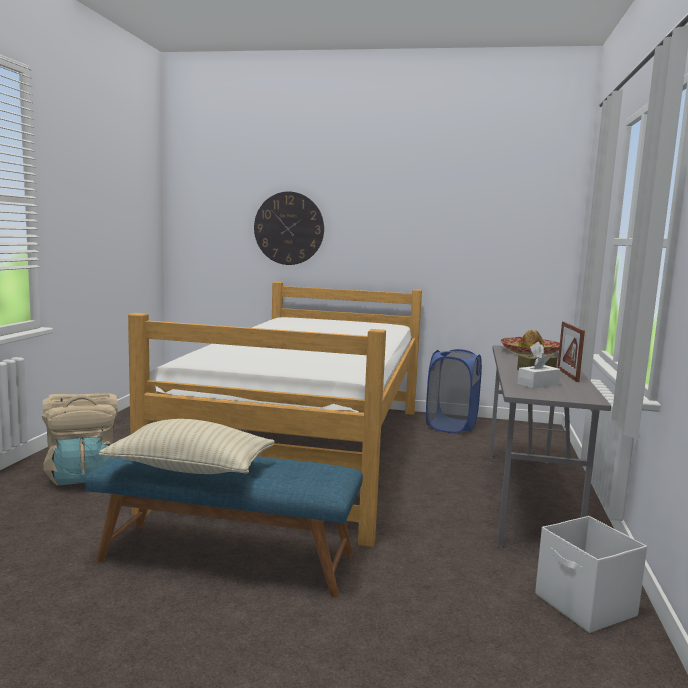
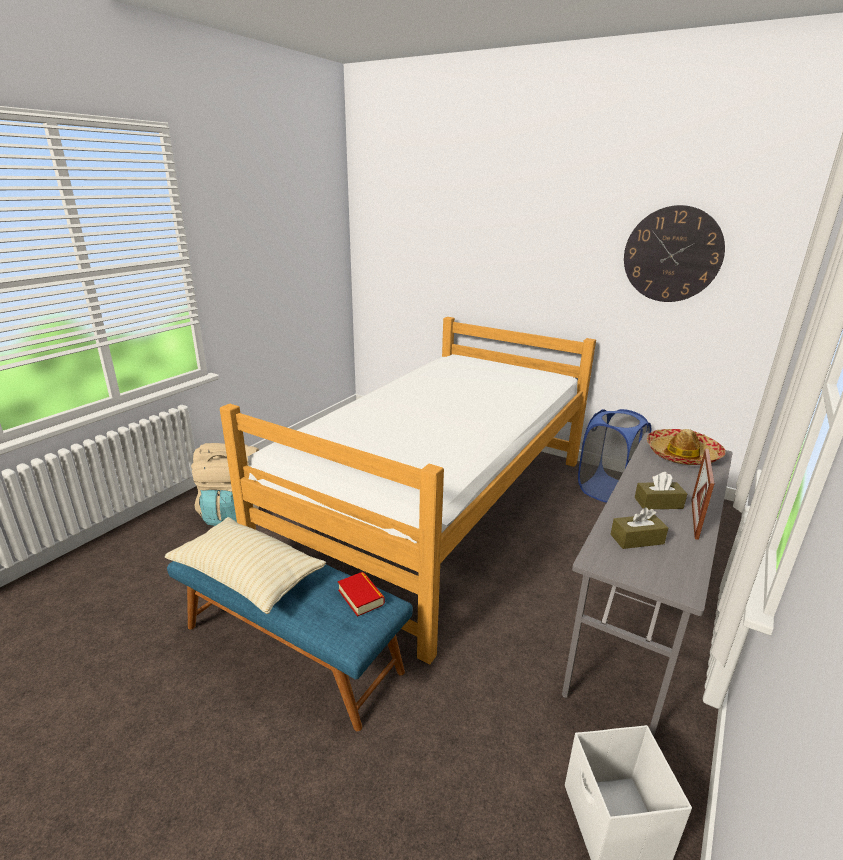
camera: 20 degrees right, 15 degrees up
(289, 228) = (463, 261): wall clock -> wall clock (672, 254)
(316, 467) = (361, 597): none -> book
(538, 384) = (637, 539): white tissue box -> brown tissue box

